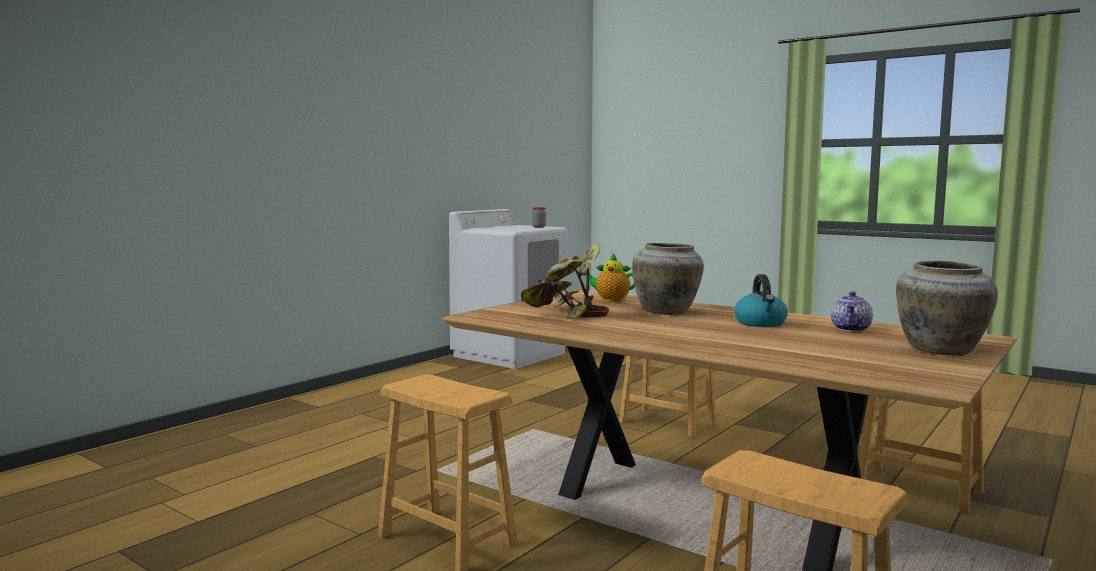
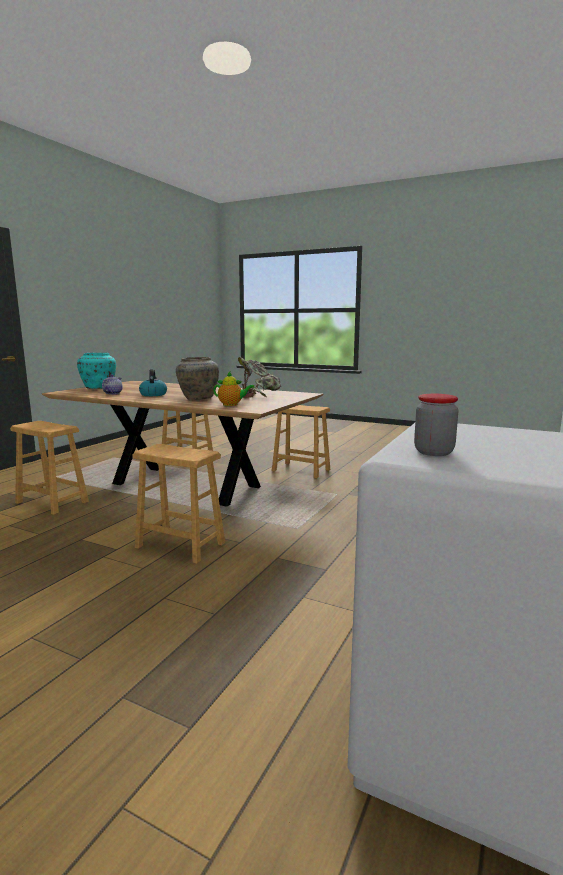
camera: 170 degrees right, 5 degrees up
(940, 350) = (99, 388): beige vase -> turquoise vase

